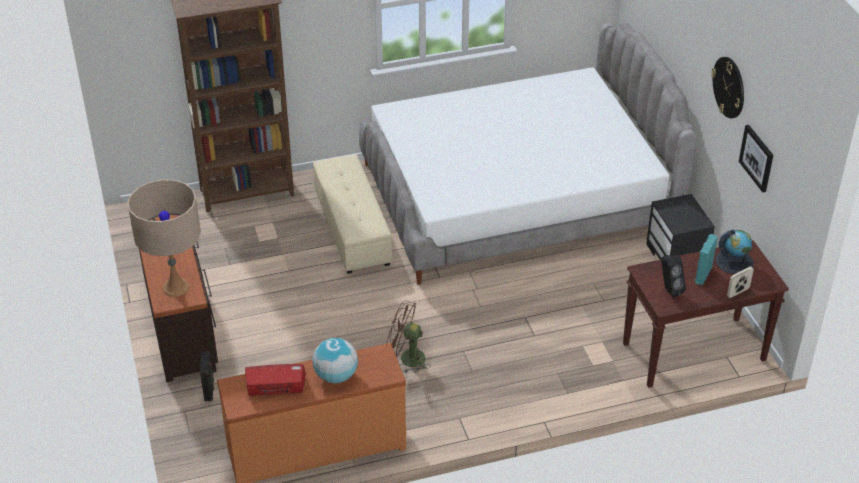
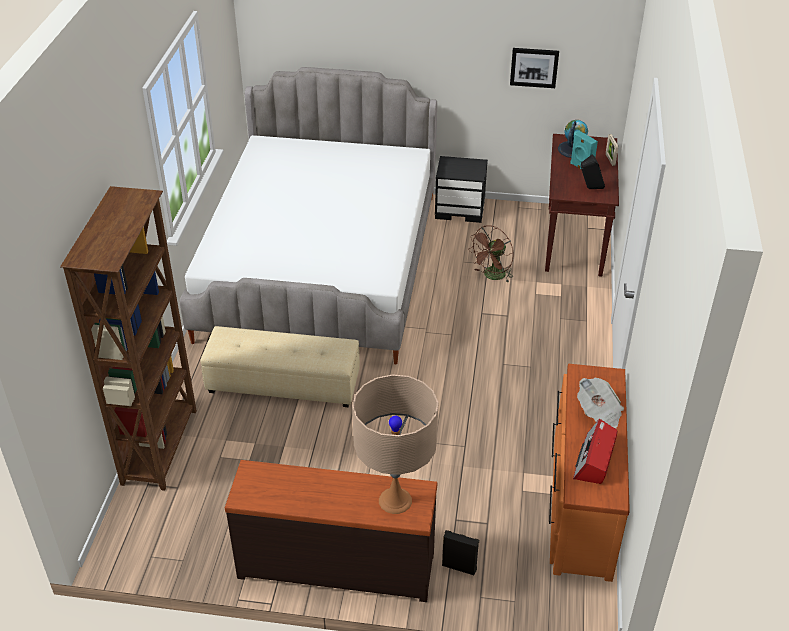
camera: 65 degrees left, 0 degrees up
(336, 376) = (599, 412): globe -> newspaper
(407, 358) = (492, 403): brown fan -> brown fan (492, 276)
(729, 87) = (471, 34): wall clock -> none

